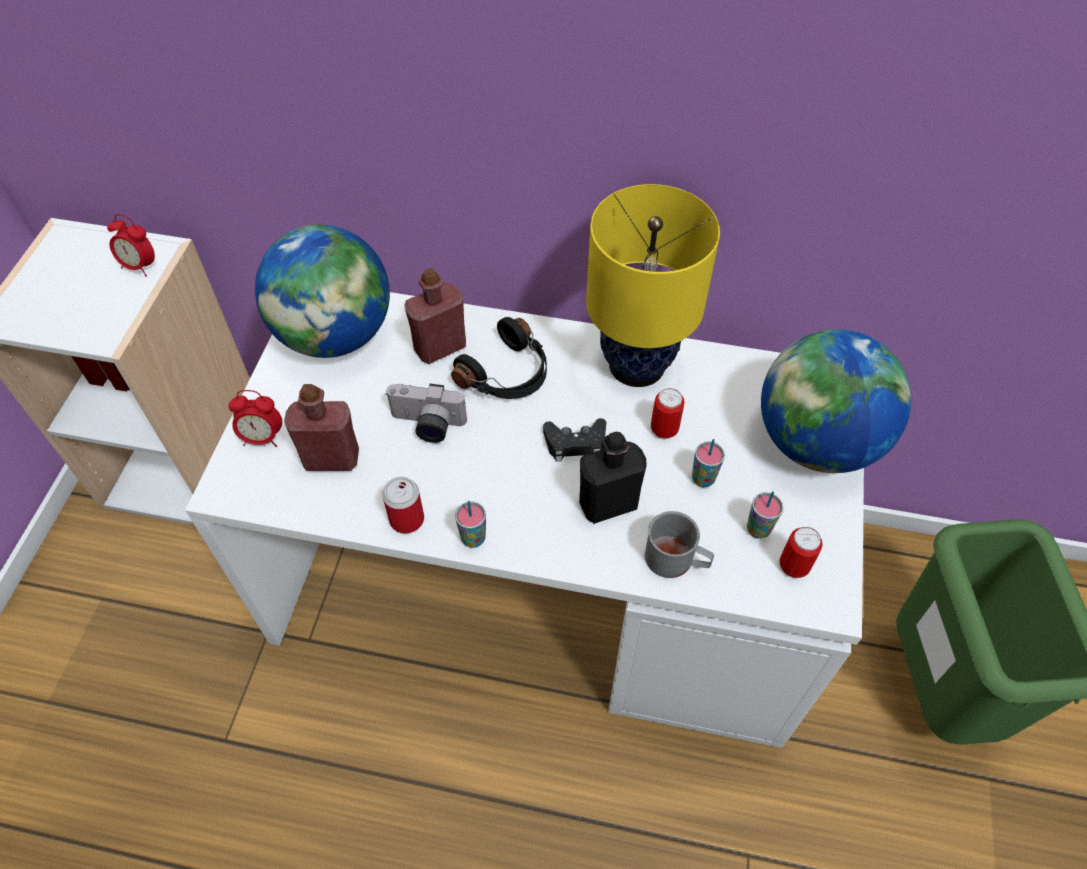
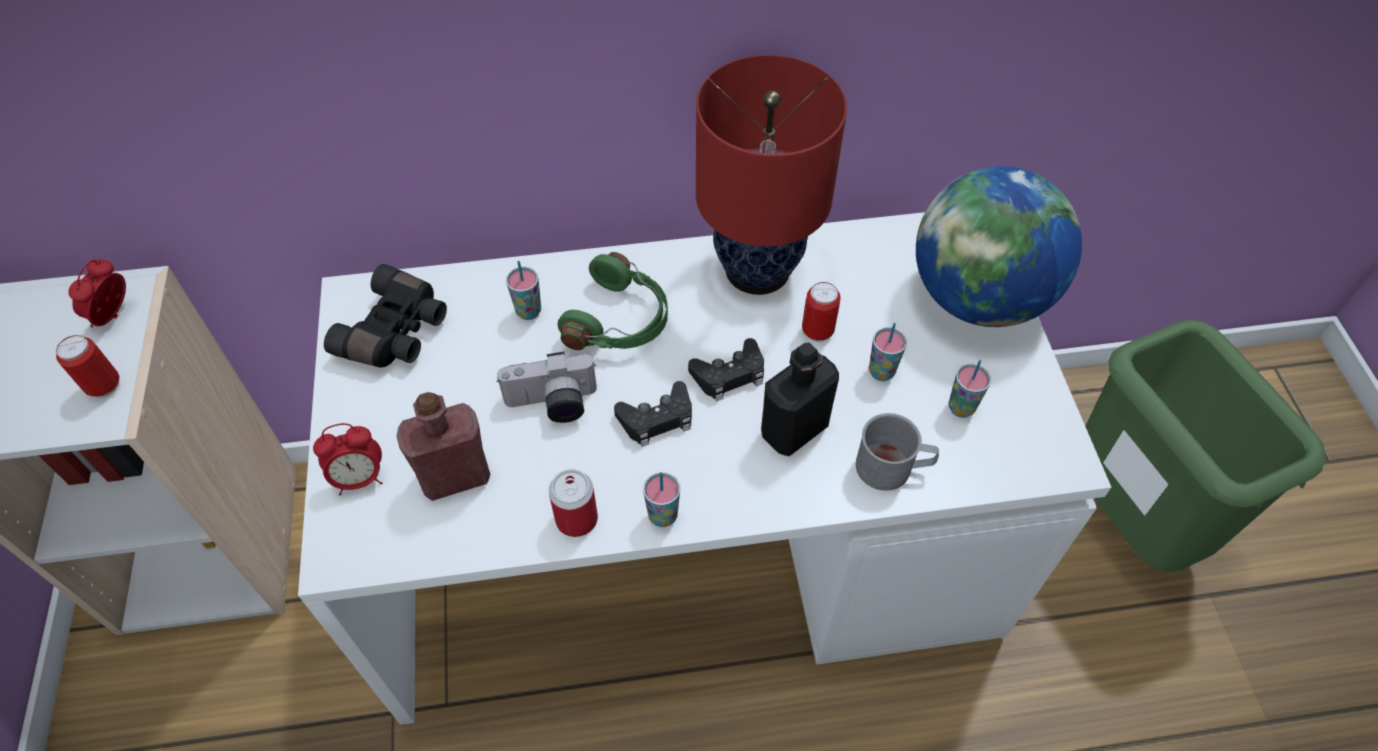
camera: 20 degrees left, 0 degrees up
(140, 266) = (114, 316): alarm clock -> alarm clock turned 105 degrees clockwise
(335, 335) = (397, 332): globe -> black binoculars
(440, 347) = (528, 311): red bottle -> cup
(502, 461) = (657, 419): none -> black game controller
(507, 375) = (620, 321): black headphones -> green headphones
(636, 364) = (757, 269): yellow table lamp -> red table lamp
(793, 566) = (1013, 435): can -> can (104, 386)

